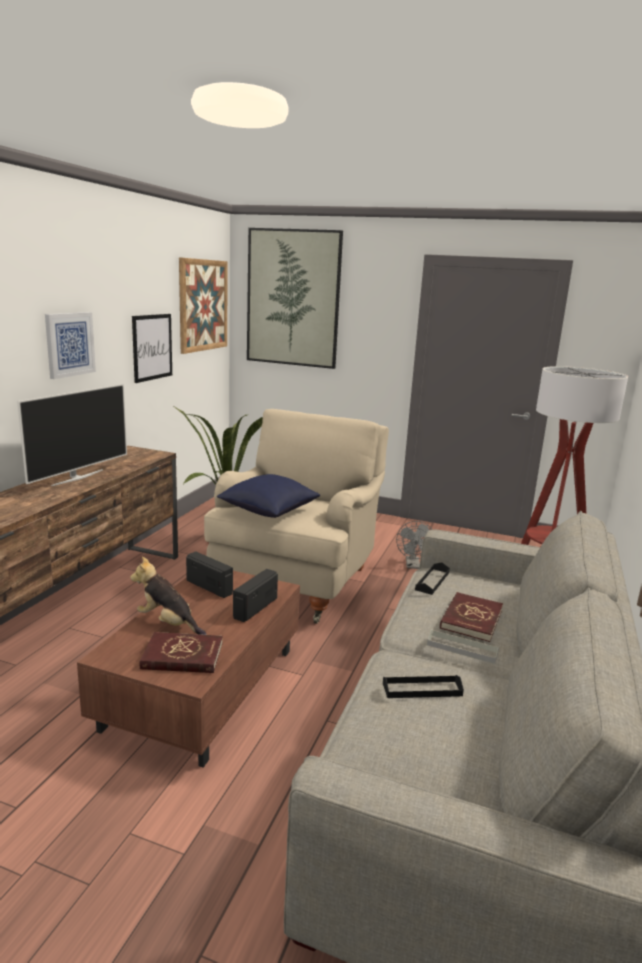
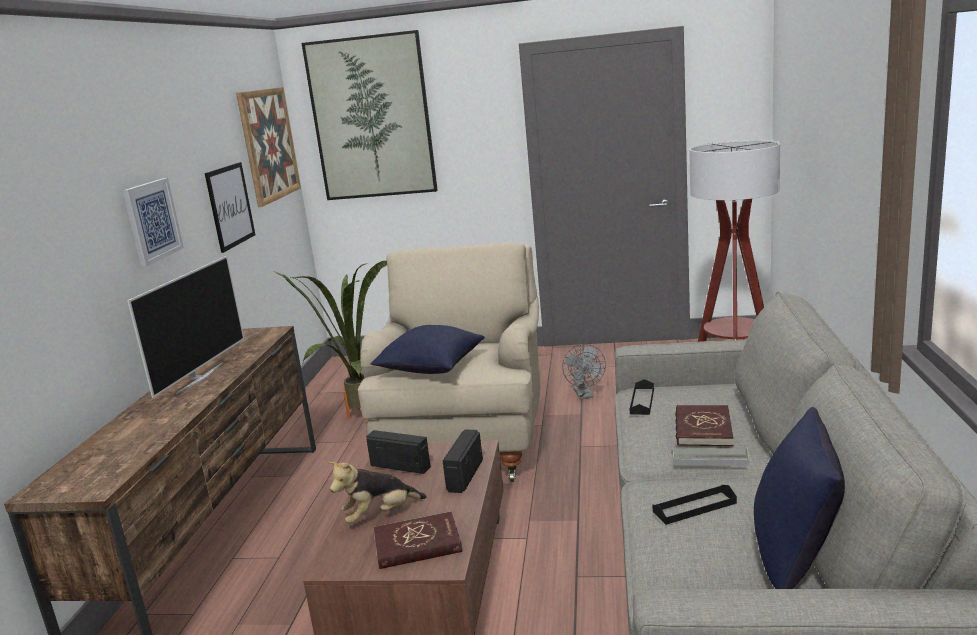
camera: 10 degrees left, 0 degrees up
(168, 623) = (379, 515): plush toy -> plush toy turned 45 degrees counterclockwise
(489, 764) = (795, 558): none -> blue pillow

